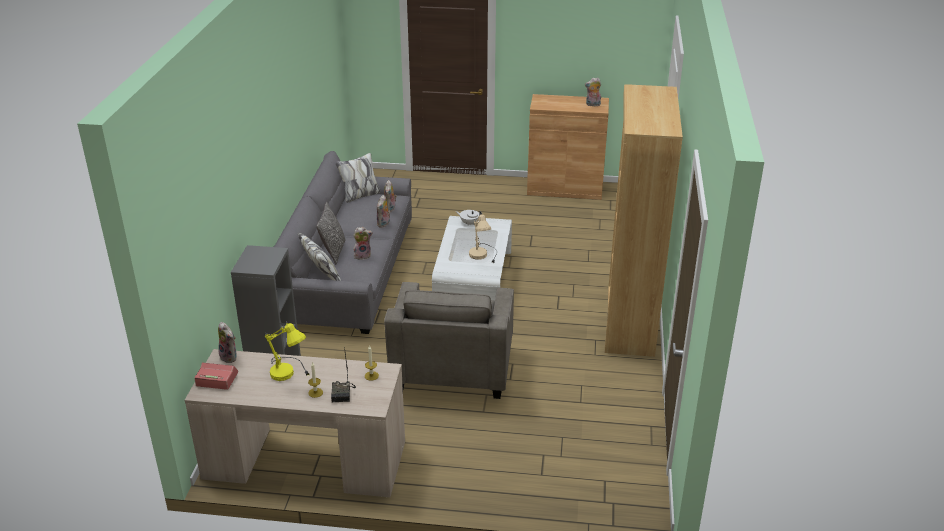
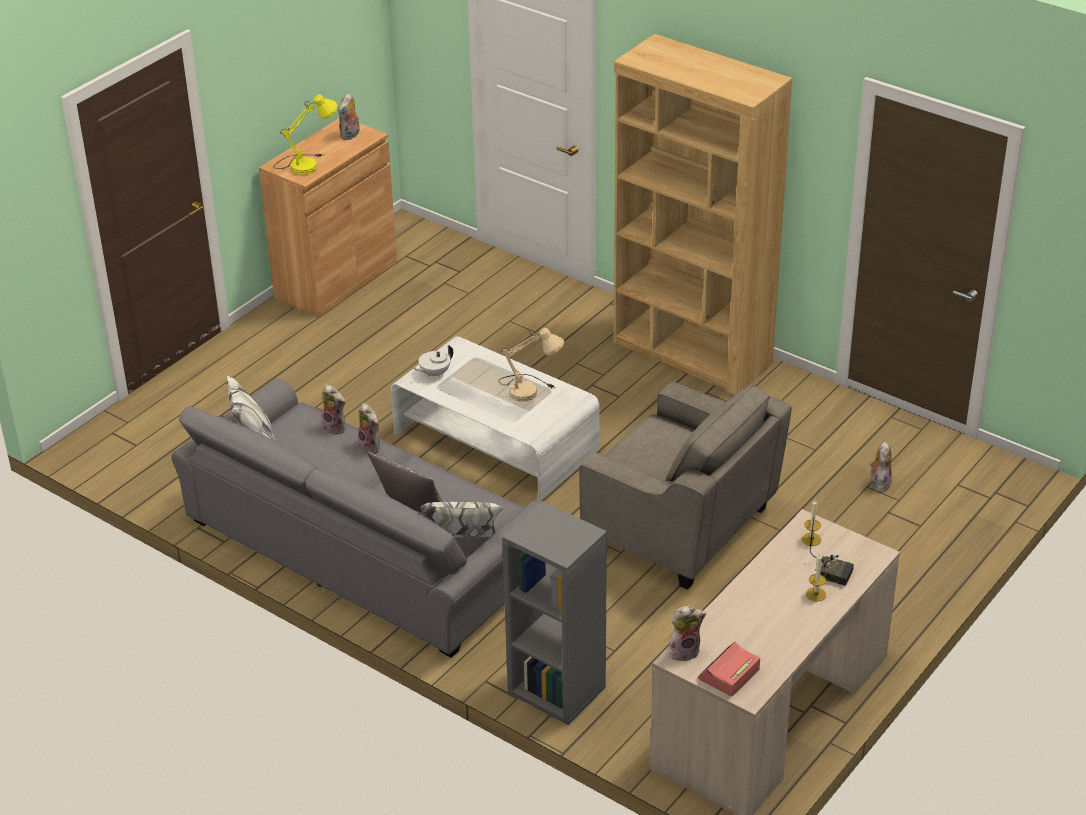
camera: 60 degrees left, 5 degrees up
(290, 372) = (757, 605): yellow table lamp -> yellow table lamp (306, 164)
(362, 255) = (446, 490): plush toy -> plush toy (879, 483)

